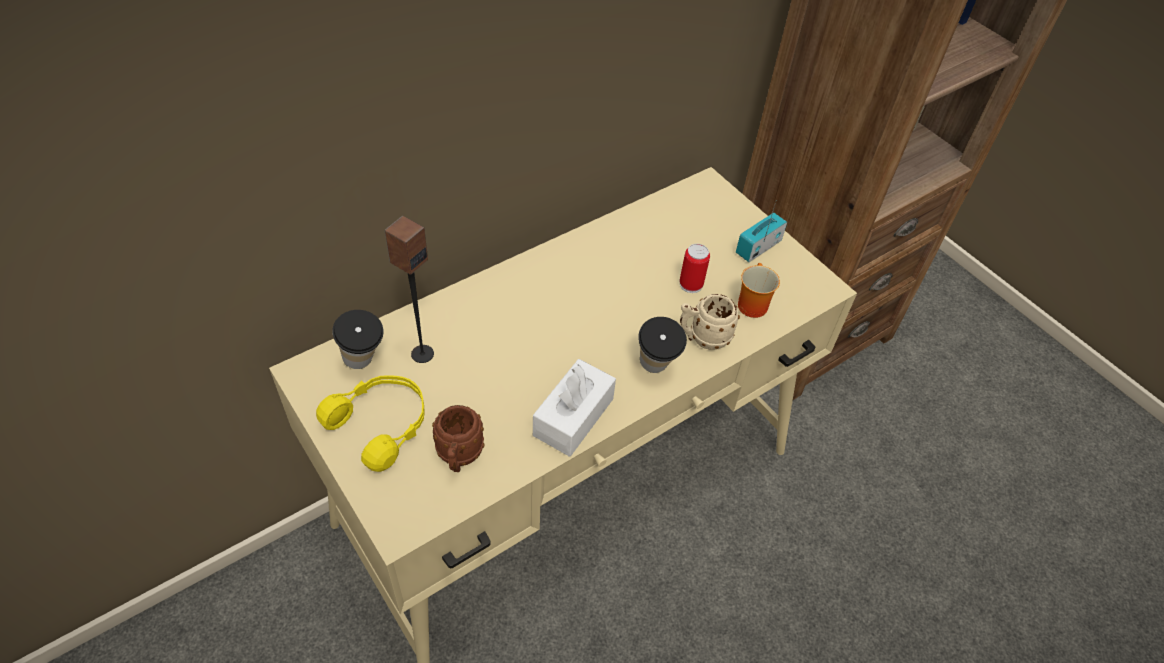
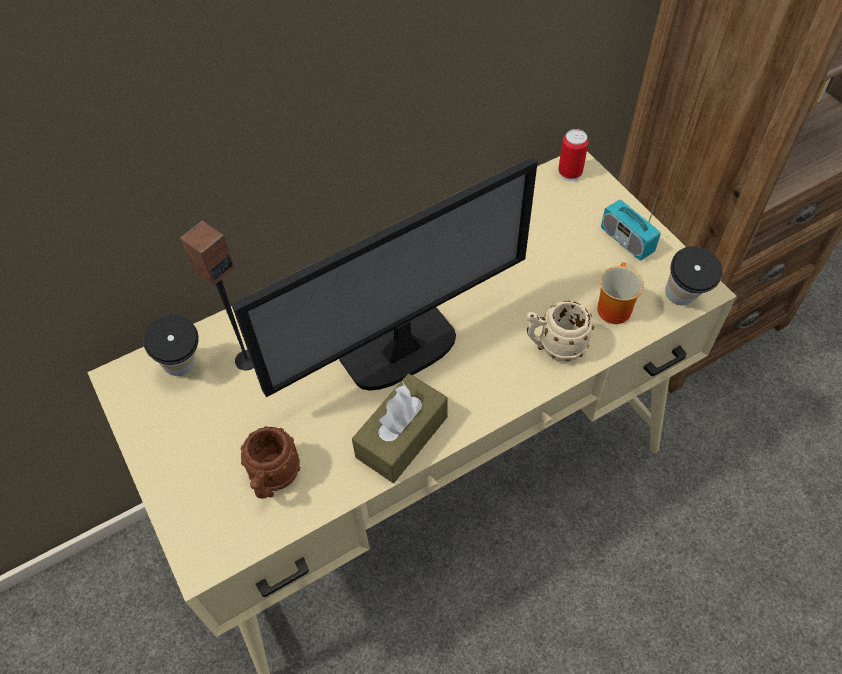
camera: 10 degrees right, 5 degrees up
(381, 424) = (196, 439): yellow headphones -> none
(566, 345) = (402, 353): none -> monitor
(573, 417) = (402, 437): white tissue box -> brown tissue box
(655, 370) = (498, 383): cup -> cup (682, 302)
(691, 284) = (546, 284): can -> can (570, 173)
(758, 247) = (626, 240): radio -> radio turned 90 degrees counterclockwise

